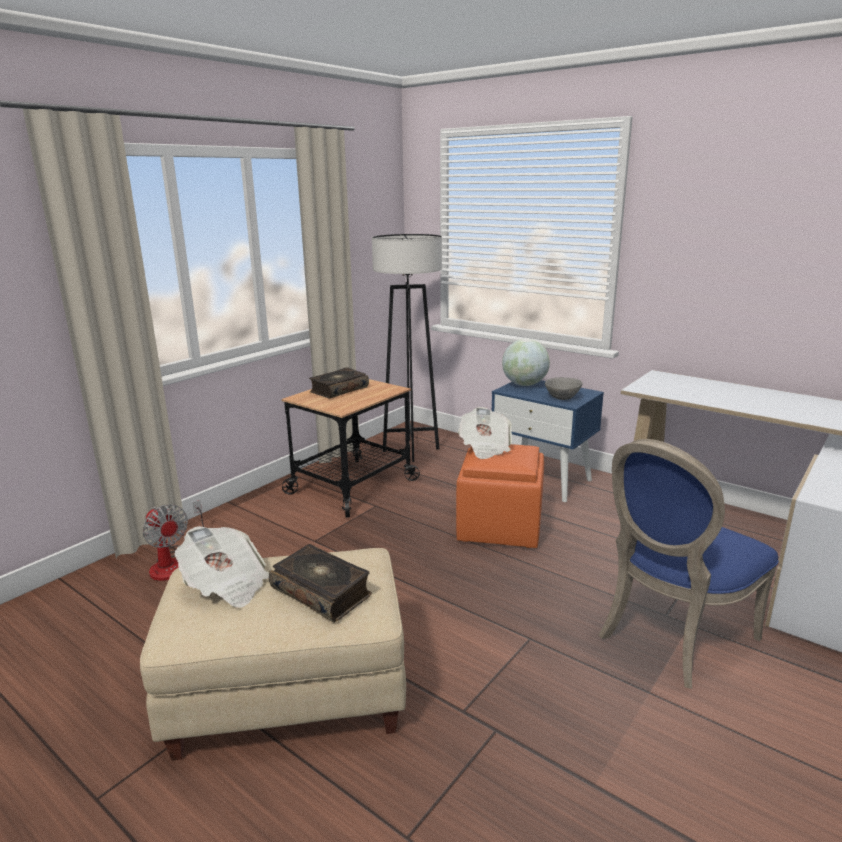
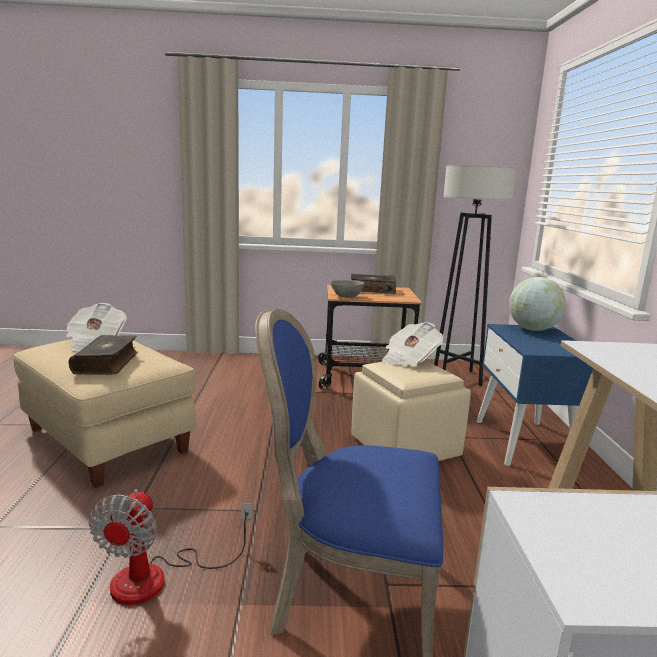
camera: 50 degrees right, 5 degrees down
(174, 563) = (204, 366): fan -> fan (158, 578)
(501, 527) = (406, 447): orange ottoman -> beige ottoman
(562, 397) = (539, 345): grey bowl -> grey bowl (347, 296)

